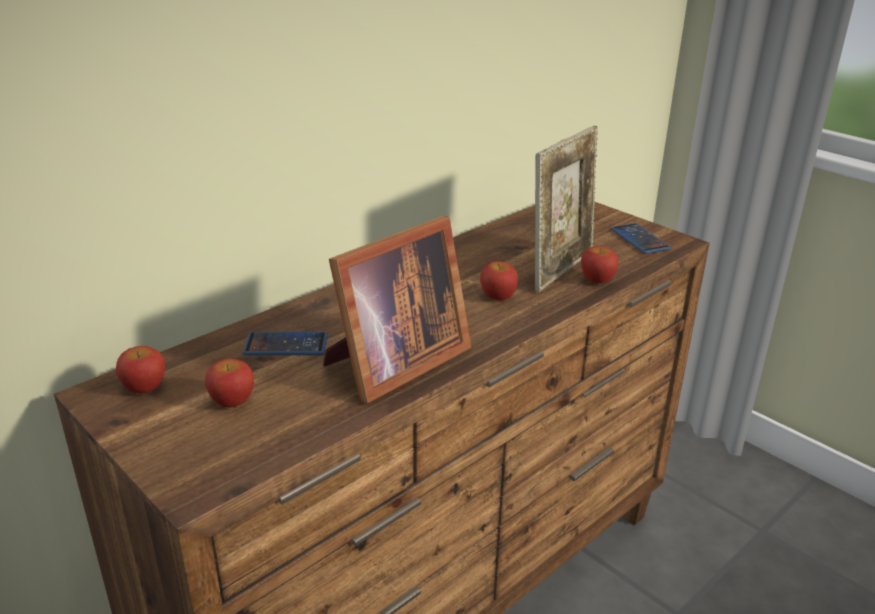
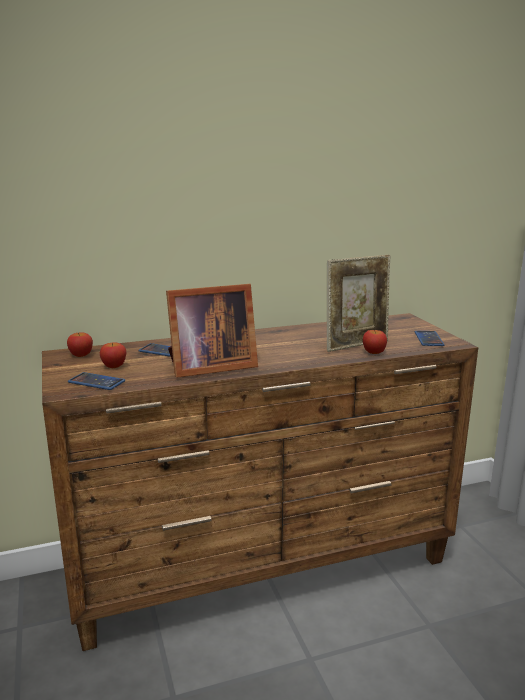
camera: 25 degrees right, 10 degrees down
(235, 448) = (96, 382): none -> phone
(497, 297) = (301, 350): apple -> none

